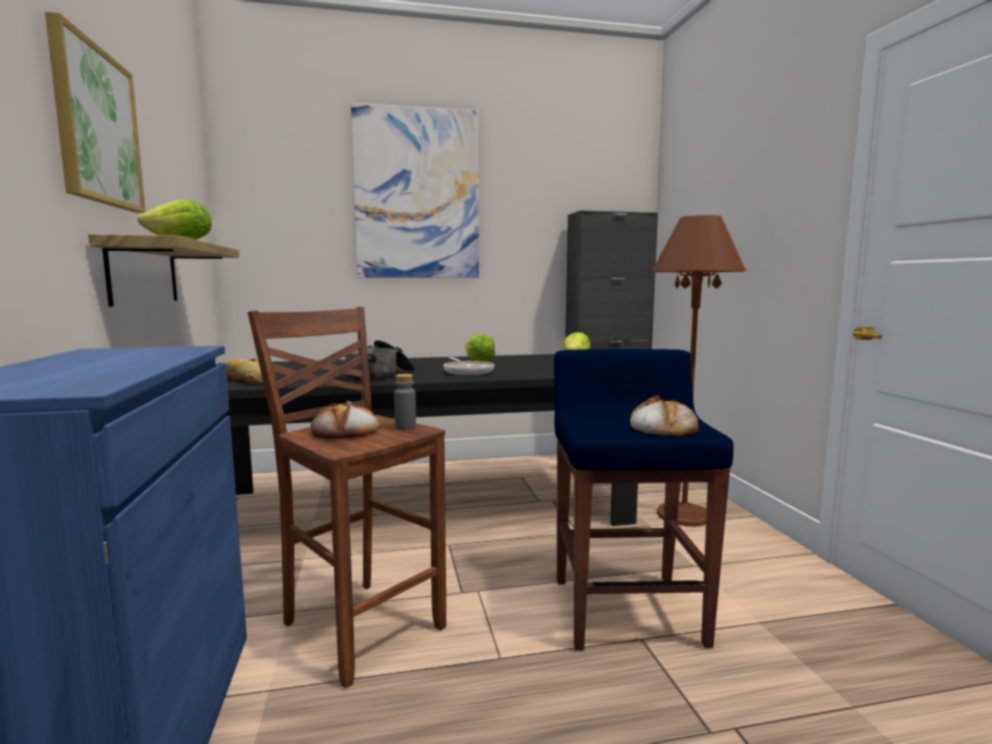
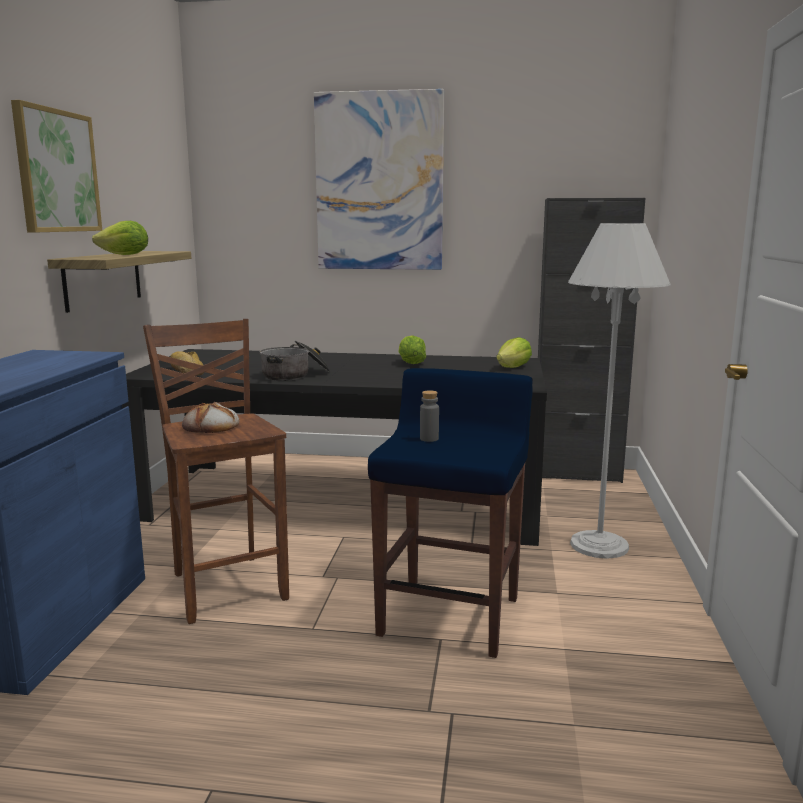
camera: 20 degrees right, 5 degrees up
(405, 427) = (258, 427): grey bottle -> grey bottle (429, 439)
(467, 371) = (380, 375): frying pan -> none
(662, 427) = (462, 450): bread -> none
(684, 515) = (599, 545): brown floor lamp -> white floor lamp

